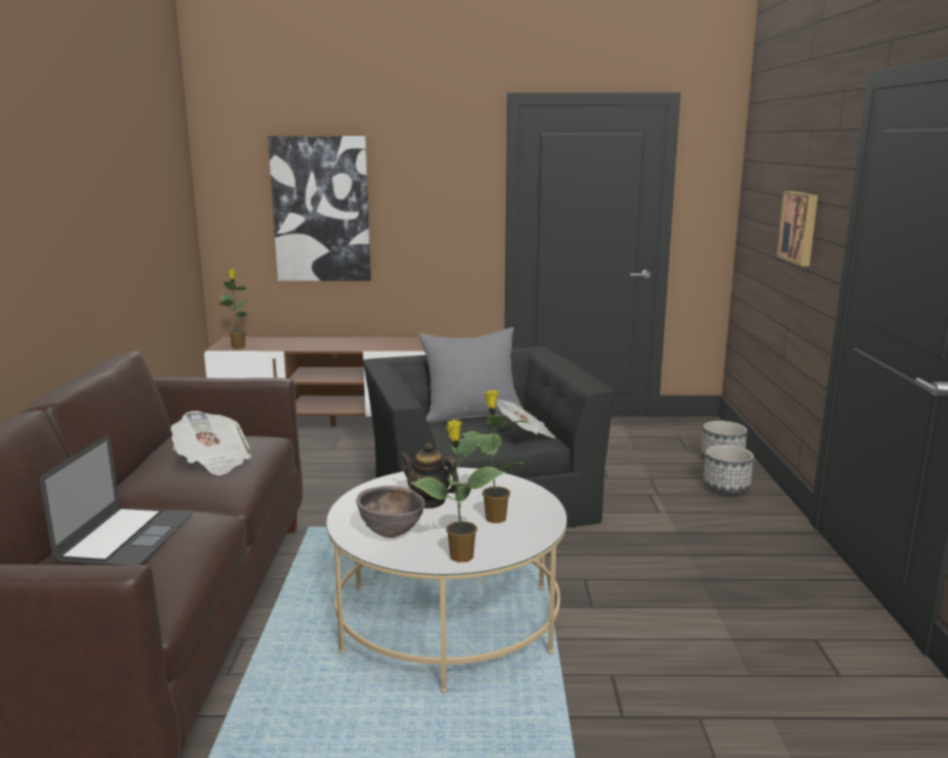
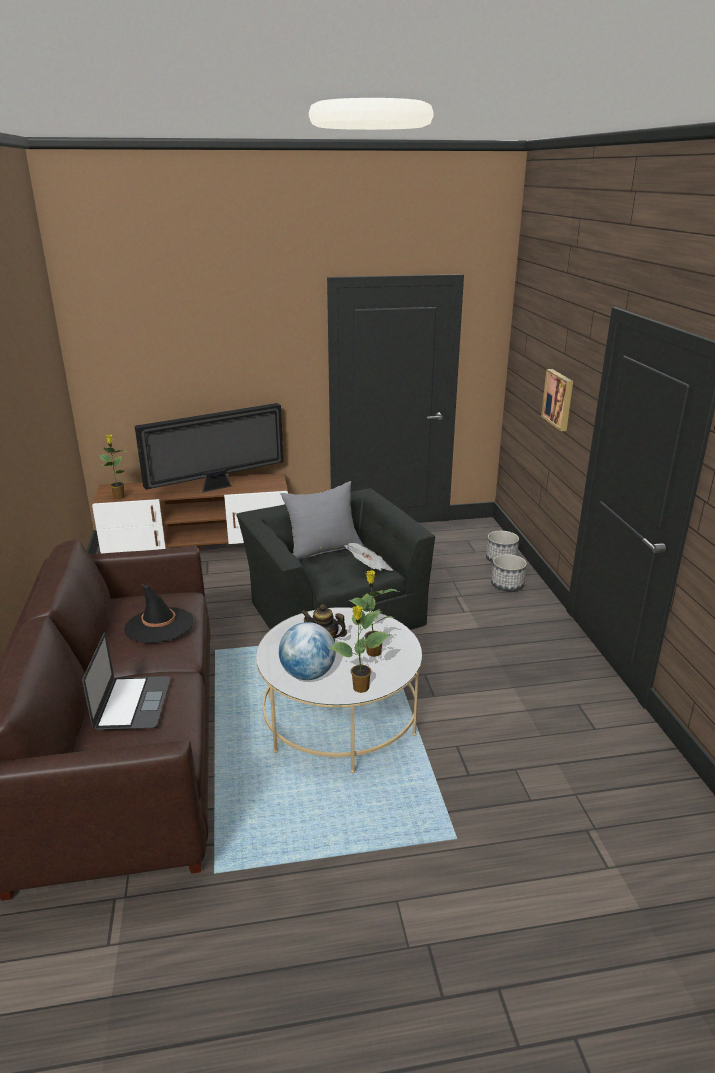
camera: 10 degrees left, 10 degrees up
(213, 462) = (159, 625): newspaper -> black hat
(321, 209) = (176, 377): picture -> none
(358, 344) = (217, 487): none -> television
(391, 534) = (308, 674): brown bowl -> globe

